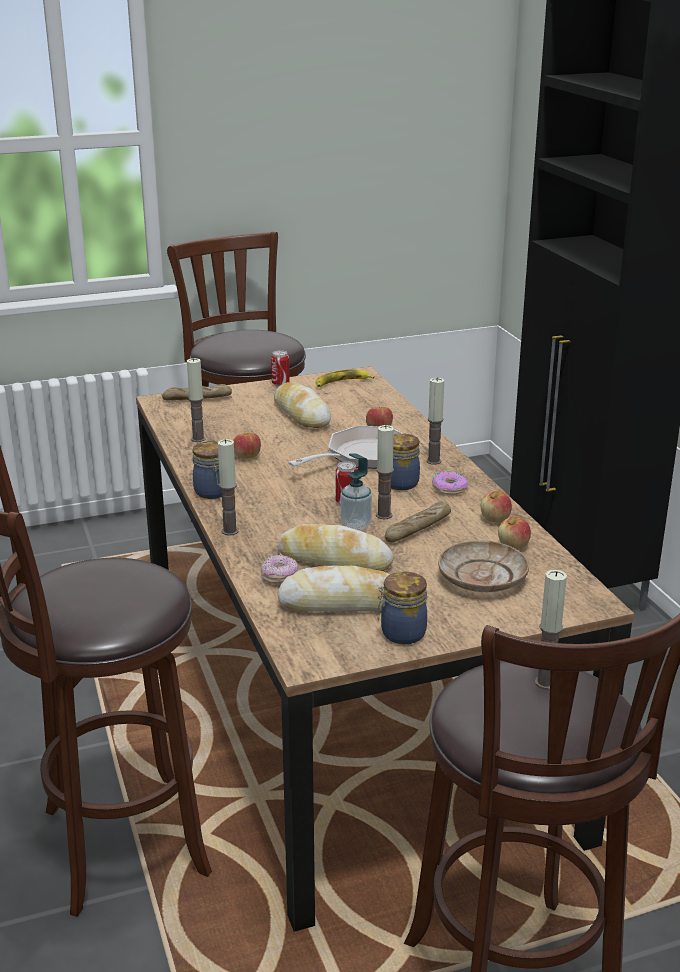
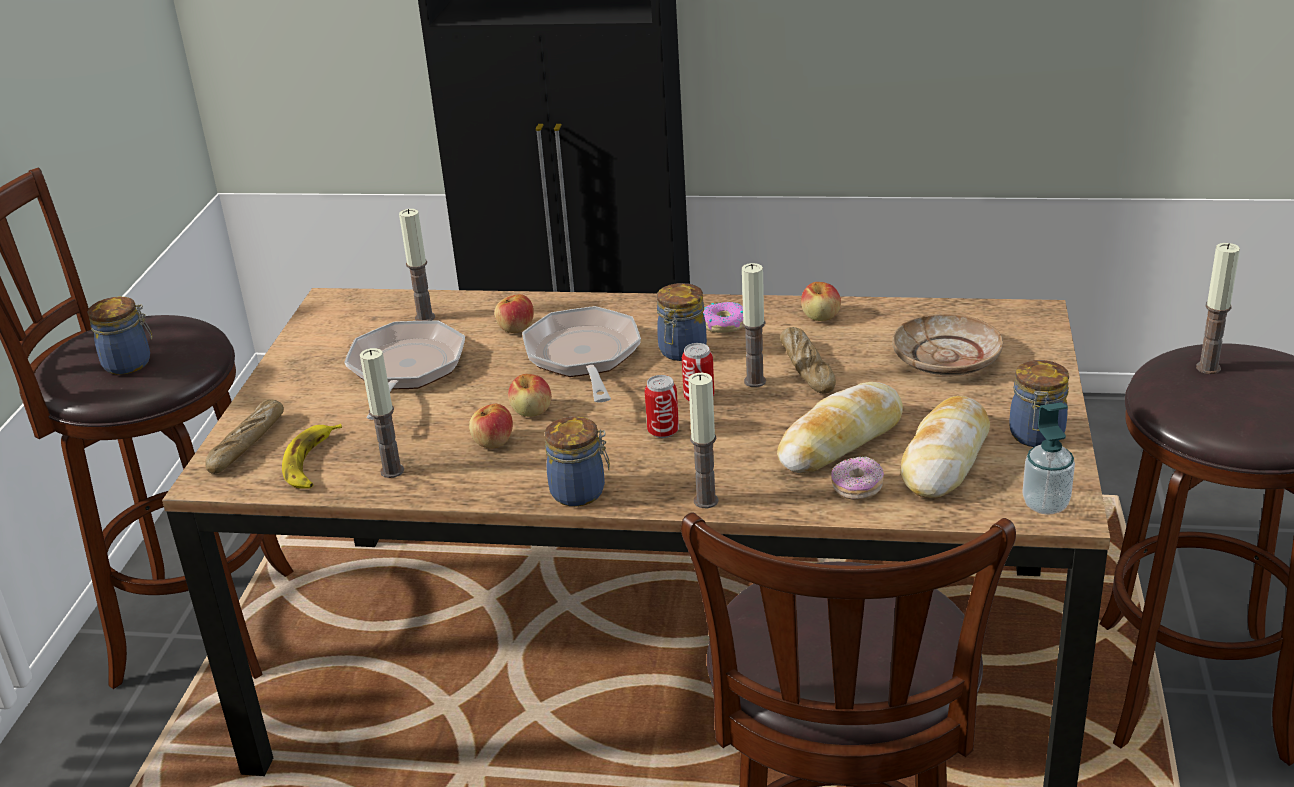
camera: 60 degrees left, 5 degrees up
(233, 345) = (130, 363): none -> jar
(280, 384) = (283, 365): can -> can (663, 431)
(301, 414) = (405, 371): bread -> frying pan
(341, 383) = (340, 320): banana -> banana (311, 463)
(355, 525) = (764, 406): soap dispenser -> soap dispenser (1045, 504)
(433, 461) = (643, 315): candle -> candle (425, 317)
(513, 546) = (889, 323): apple -> apple (531, 411)

